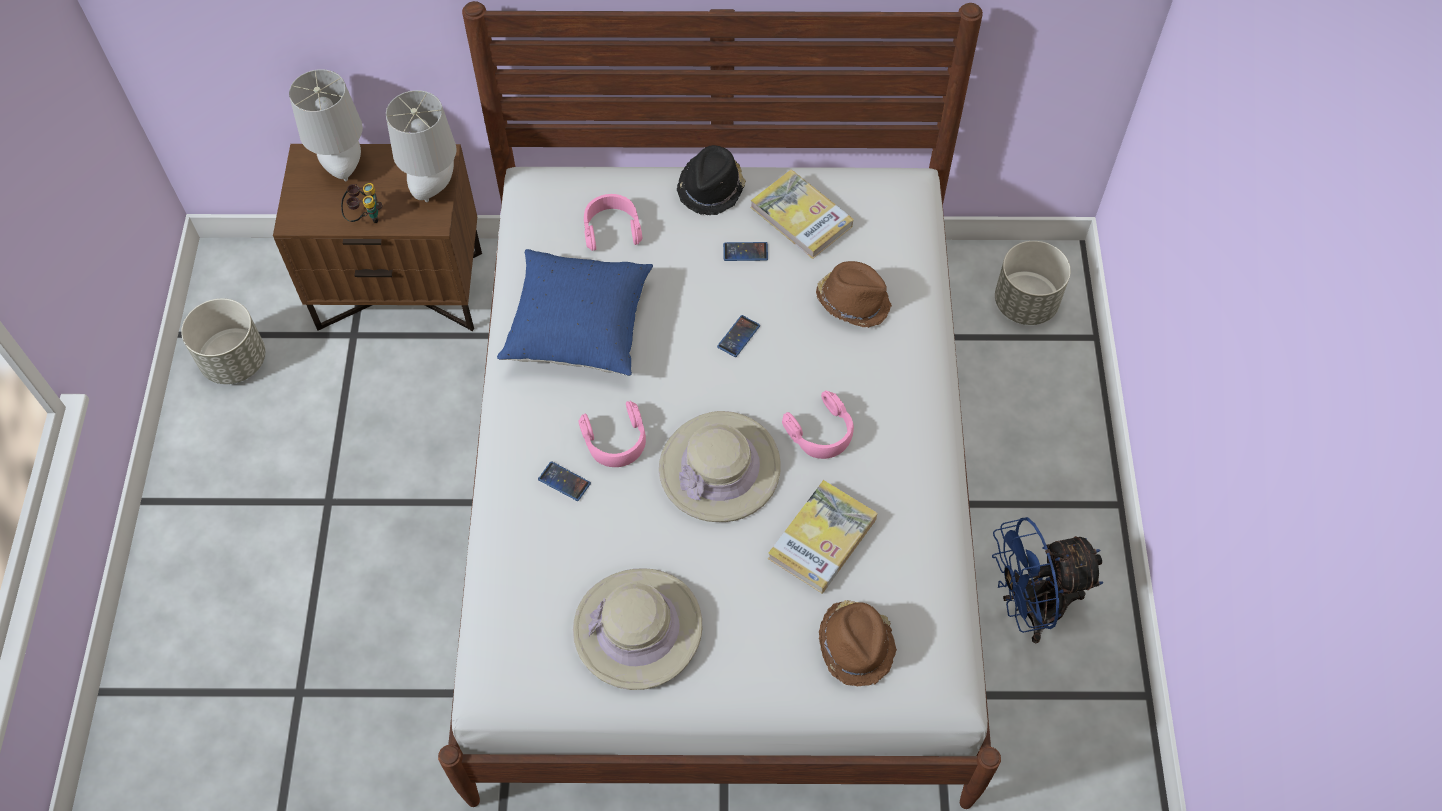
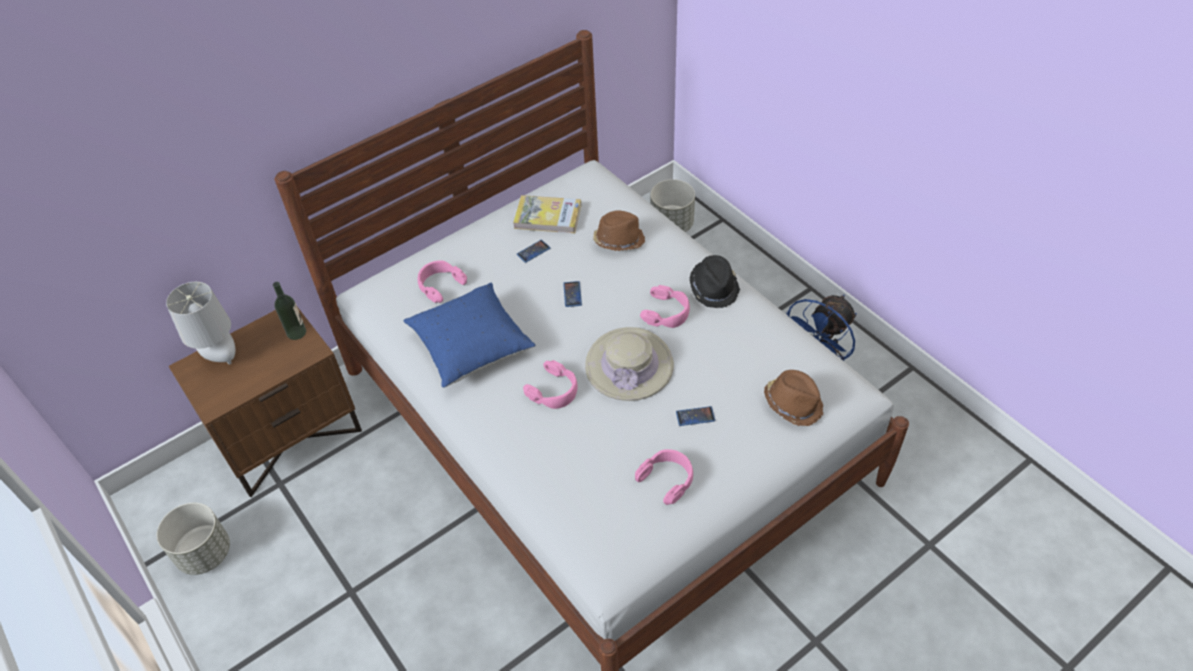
camera: 35 degrees left, 10 degrees down
(365, 216) = (263, 375): binoculars -> none
(434, 186) = (296, 332): grey table lamp -> bottle
(564, 481) = (544, 432): phone -> phone (695, 416)
(638, 629) = (667, 479): beige hat -> pink headphones
(712, 187) = (480, 232): black hat -> black hat (714, 288)
(822, 538) = (721, 363): book -> none

